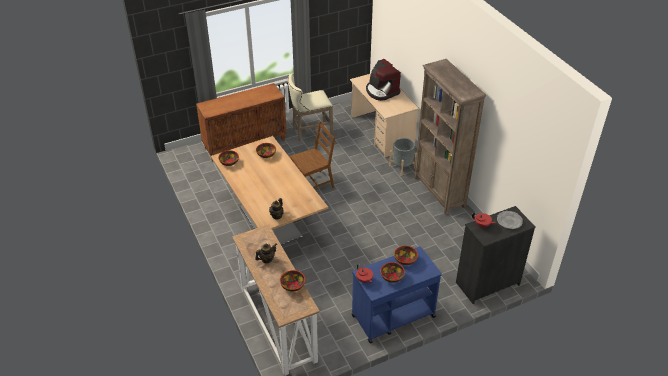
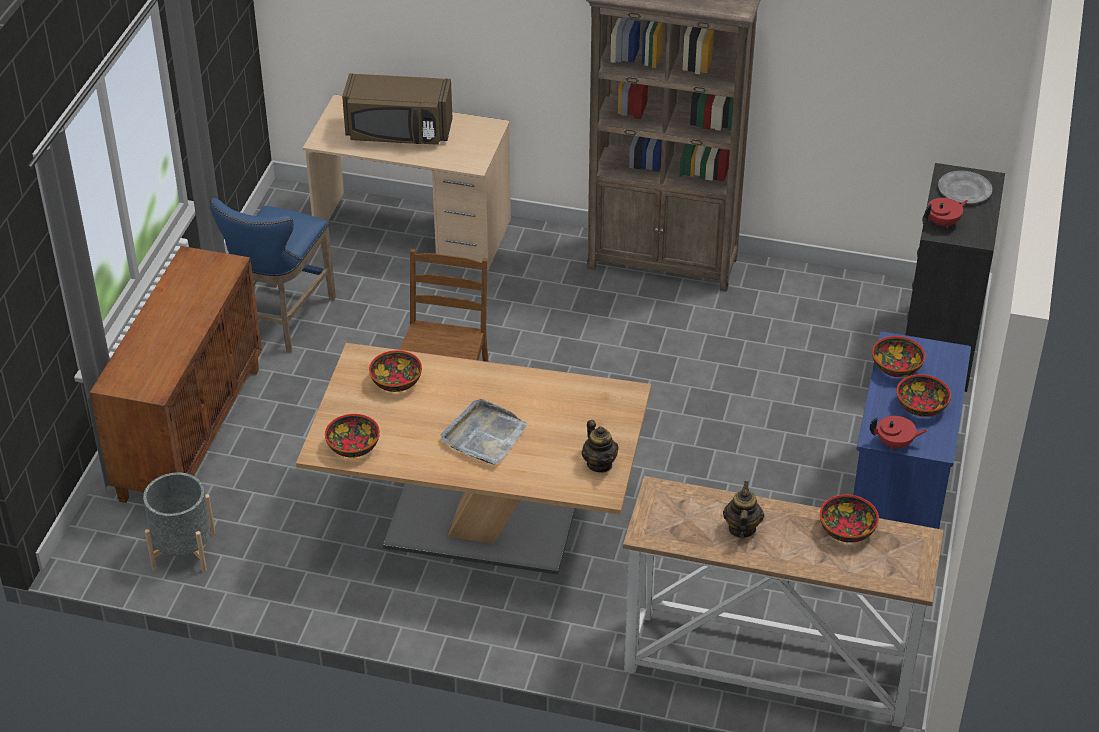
camera: 50 degrees left, 0 degrees up
(262, 185) = (484, 436): none -> grey tray
(310, 132) = (282, 321): beige stool -> blue stool
(381, 91) = (399, 132): coffee machine -> brown microwave
(402, 166) = (541, 265): grey planter -> grey planter (184, 550)

